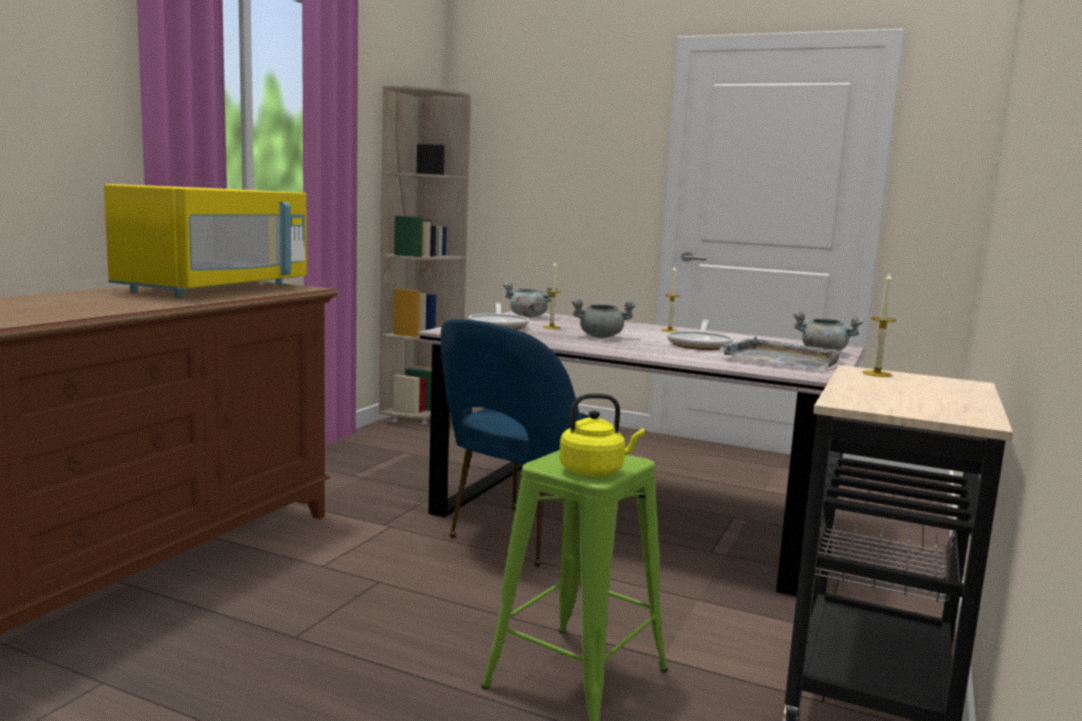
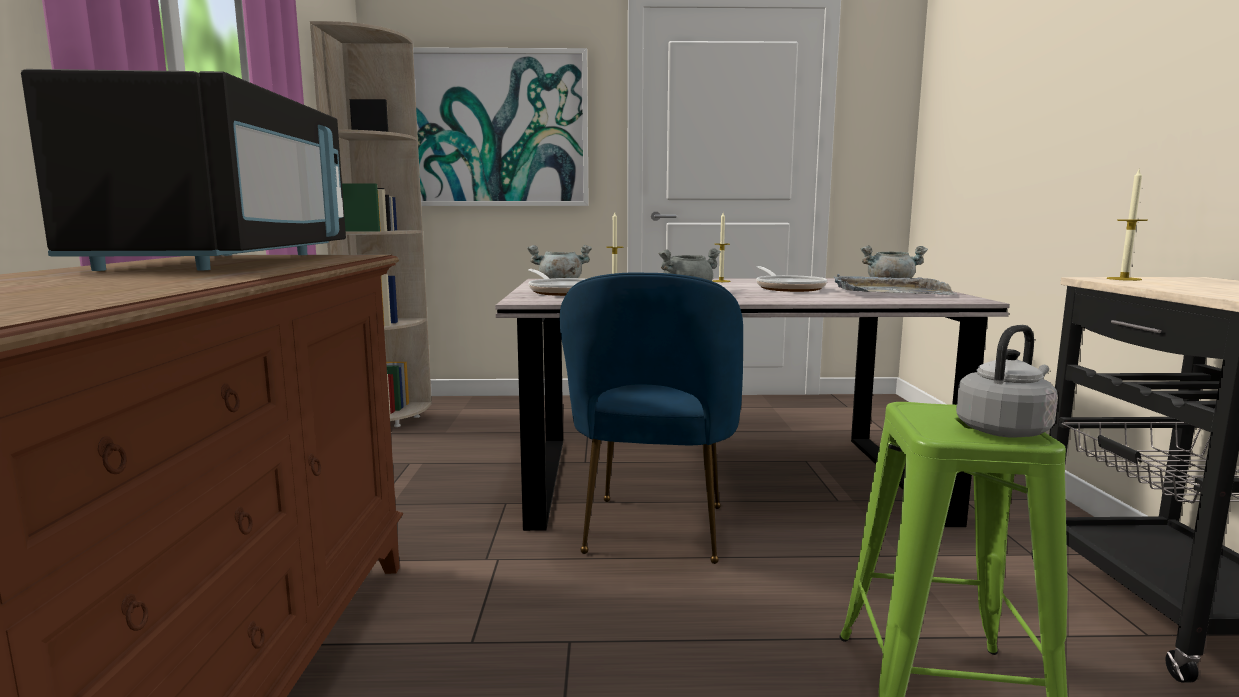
camera: 25 degrees left, 0 degrees up
(216, 288) = (229, 261): yellow microwave -> black microwave
(543, 166) = (488, 129): none -> picture
(595, 471) = (1005, 430): yellow kettle -> grey kettle

